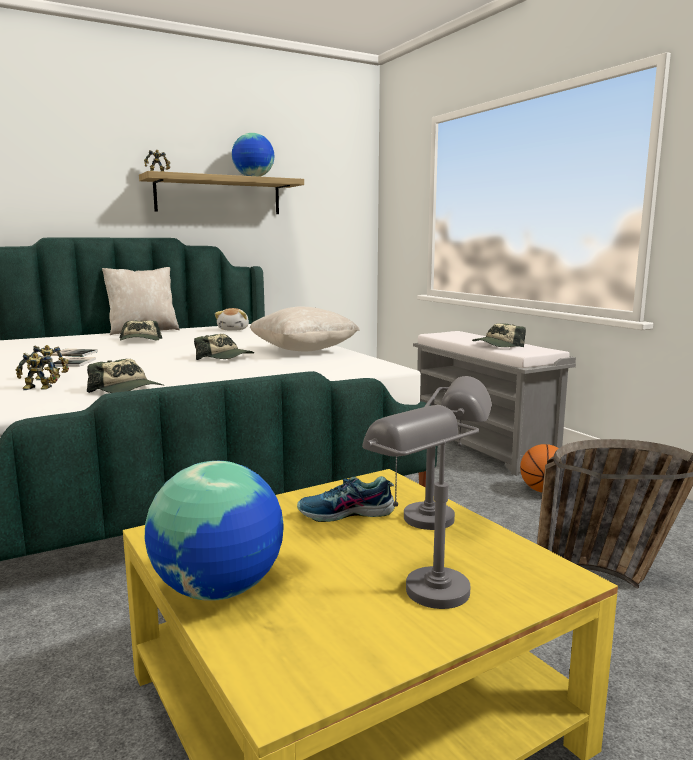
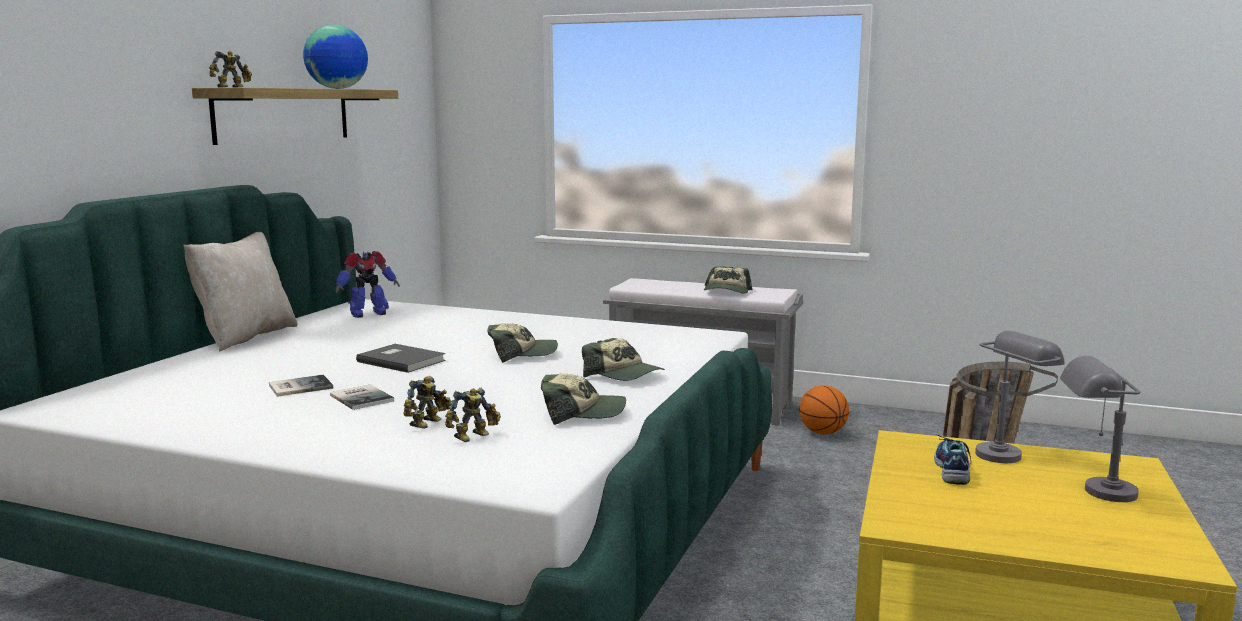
camera: 40 degrees left, 0 degrees up
(140, 341) = (311, 352): cap -> cap (624, 375)
(159, 351) = (401, 360): none -> grey book
(219, 589) = (1028, 539): globe -> none
(234, 329) = (367, 314): plush toy -> toy robot
(303, 351) = (569, 330): beige pillow -> none
(346, 514) = (951, 469): shoe -> shoe turned 150 degrees clockwise

